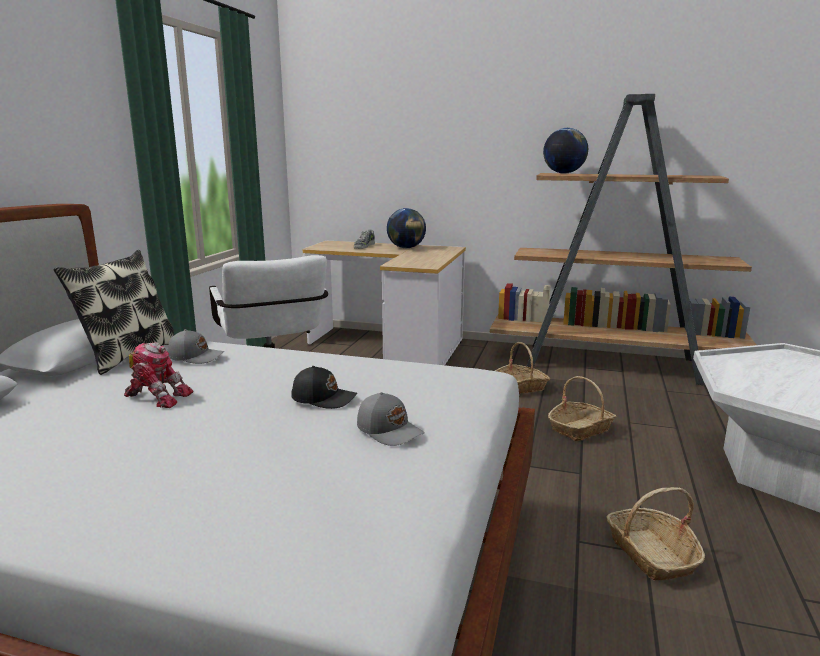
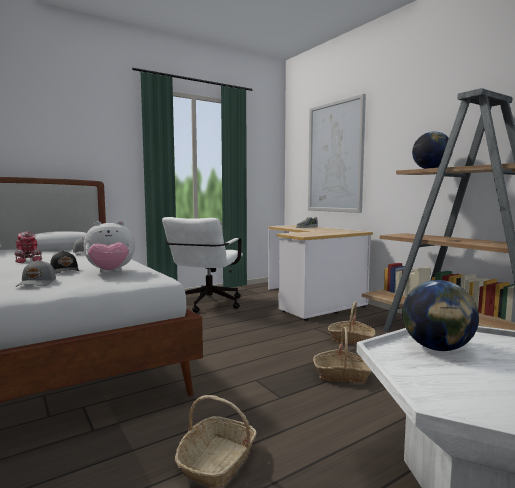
camera: 40 degrees right, 10 degrees down
(128, 355) = (72, 250): pillow -> none
(393, 141) = (335, 157): none -> picture
(402, 383) = (110, 273): none -> plush toy
(406, 248) = (328, 229): globe -> globe (437, 348)

